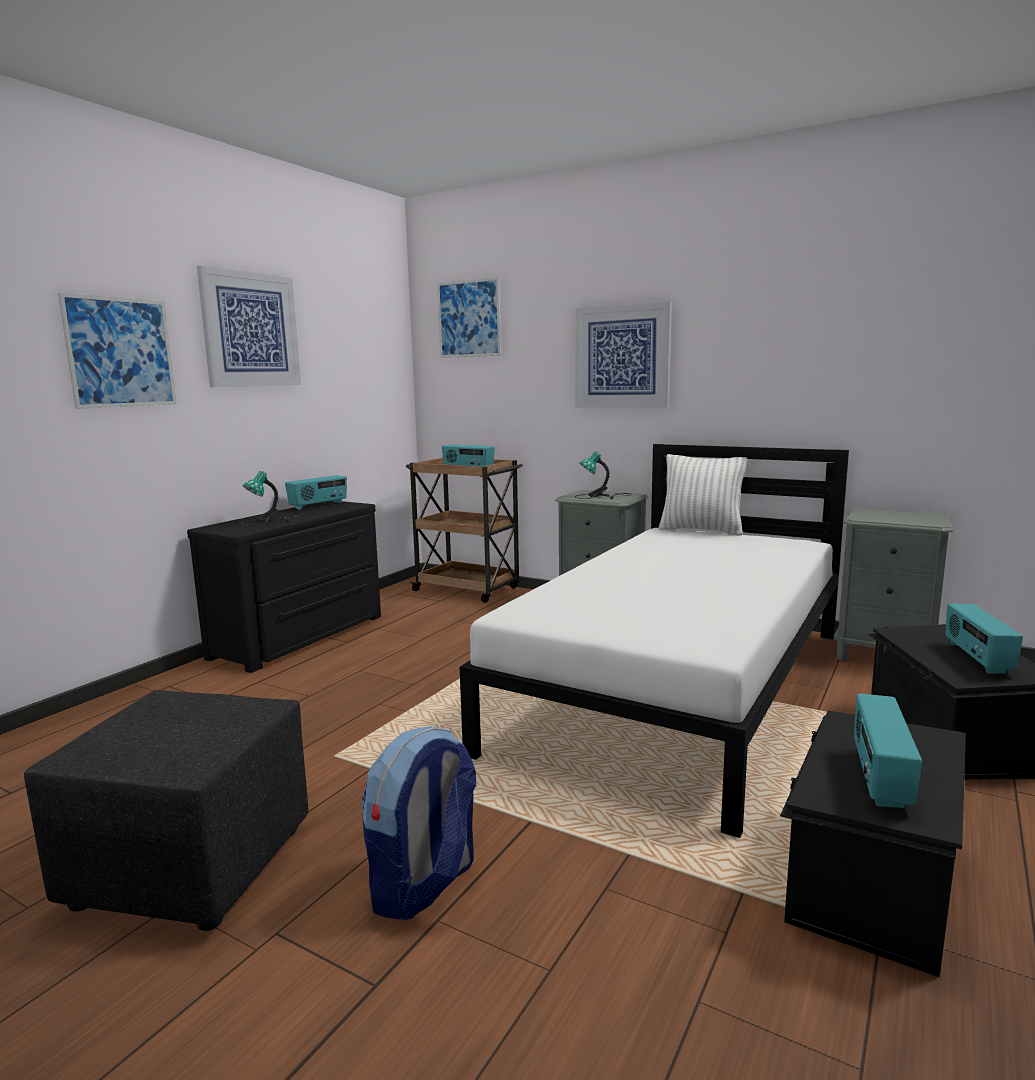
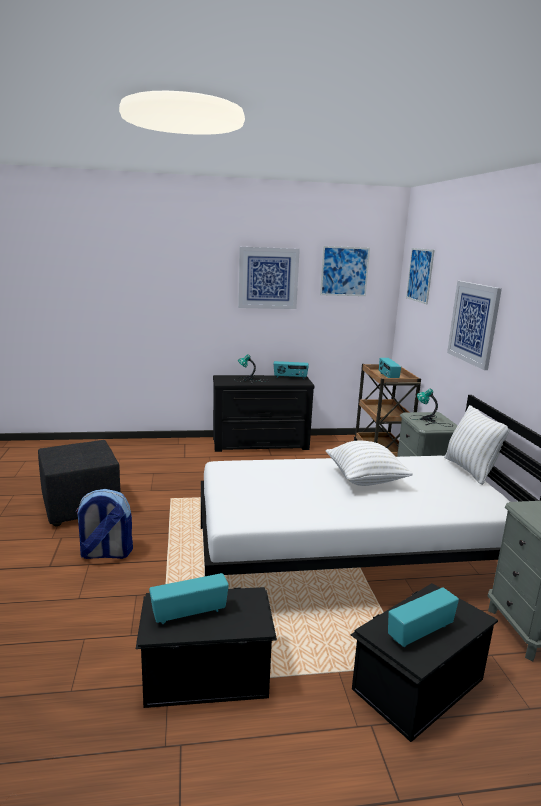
camera: 50 degrees right, 5 degrees up
(121, 352) = (193, 289): picture -> picture (344, 271)
(671, 564) = (365, 479): none -> white pillow

